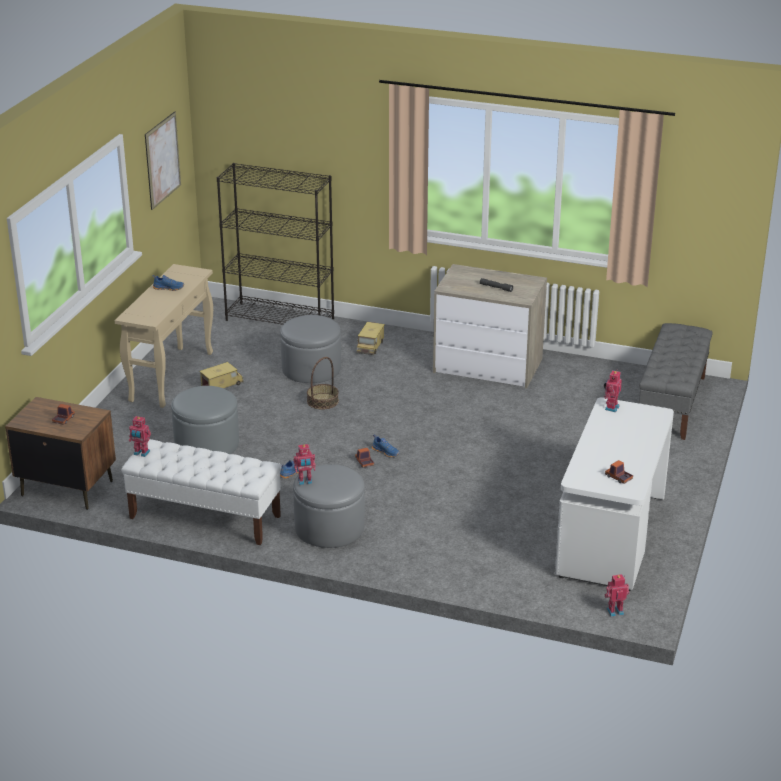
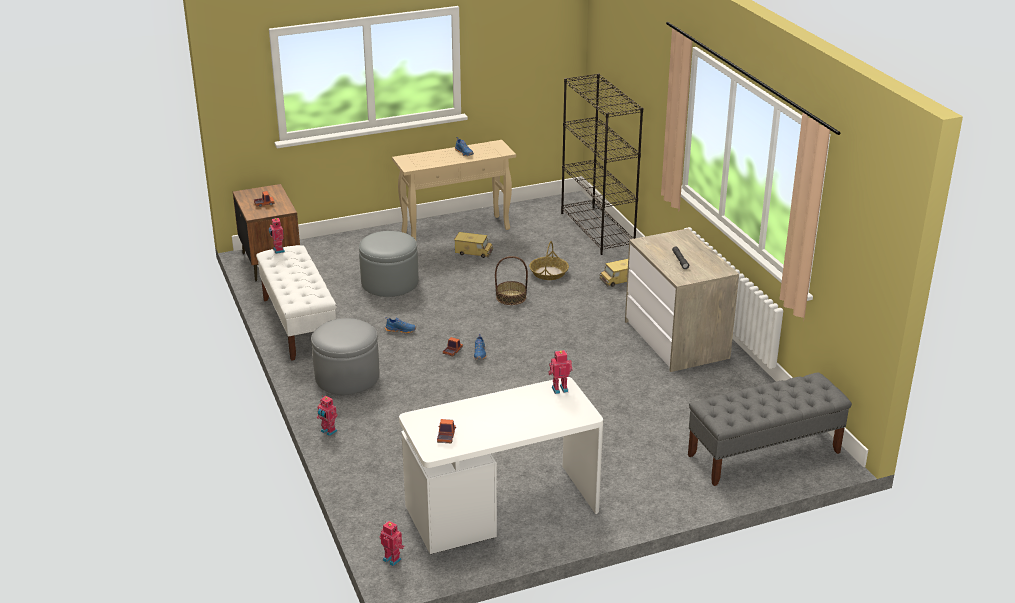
camera: 50 degrees right, 0 degrees up
(162, 160) = (527, 48): picture -> none
(305, 481) = (329, 324): toy robot -> toy robot (328, 431)
(311, 369) = (548, 273): grey ottoman -> basket

